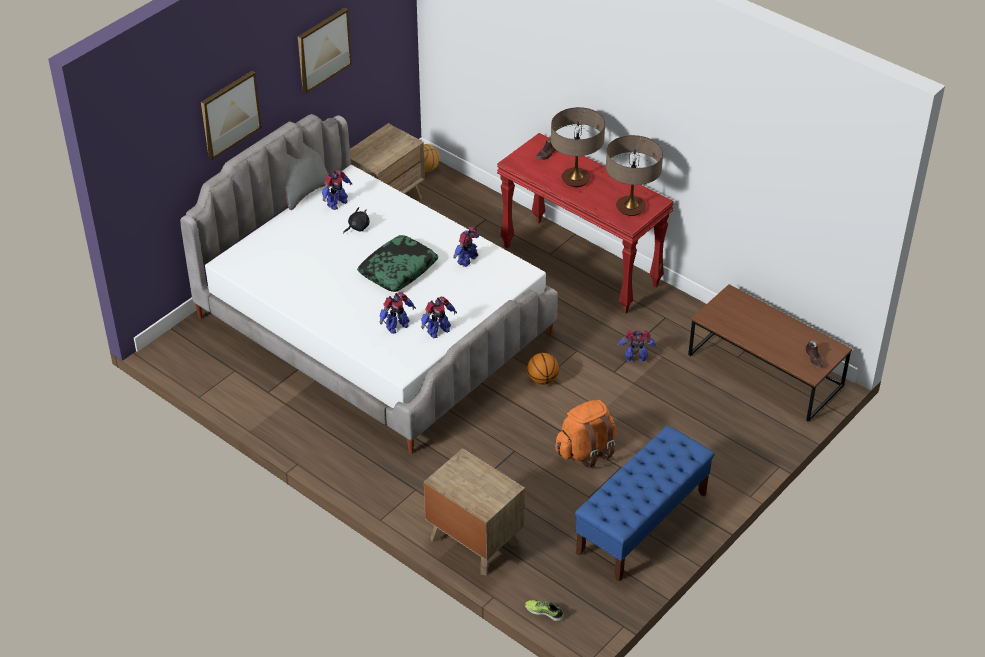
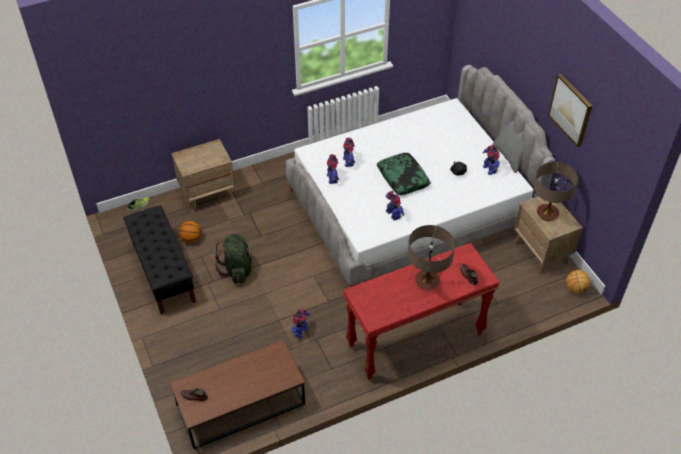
camera: 115 degrees right, 5 degrees up
(230, 114) = (514, 55): picture -> none
(542, 380) = (312, 272): basketball -> basketball (191, 239)
(586, 451) = (237, 269): orange backpack -> green backpack
(630, 208) = (374, 301): table lamp -> table lamp (547, 214)
(641, 524) = (163, 272): blue bench -> black bench

